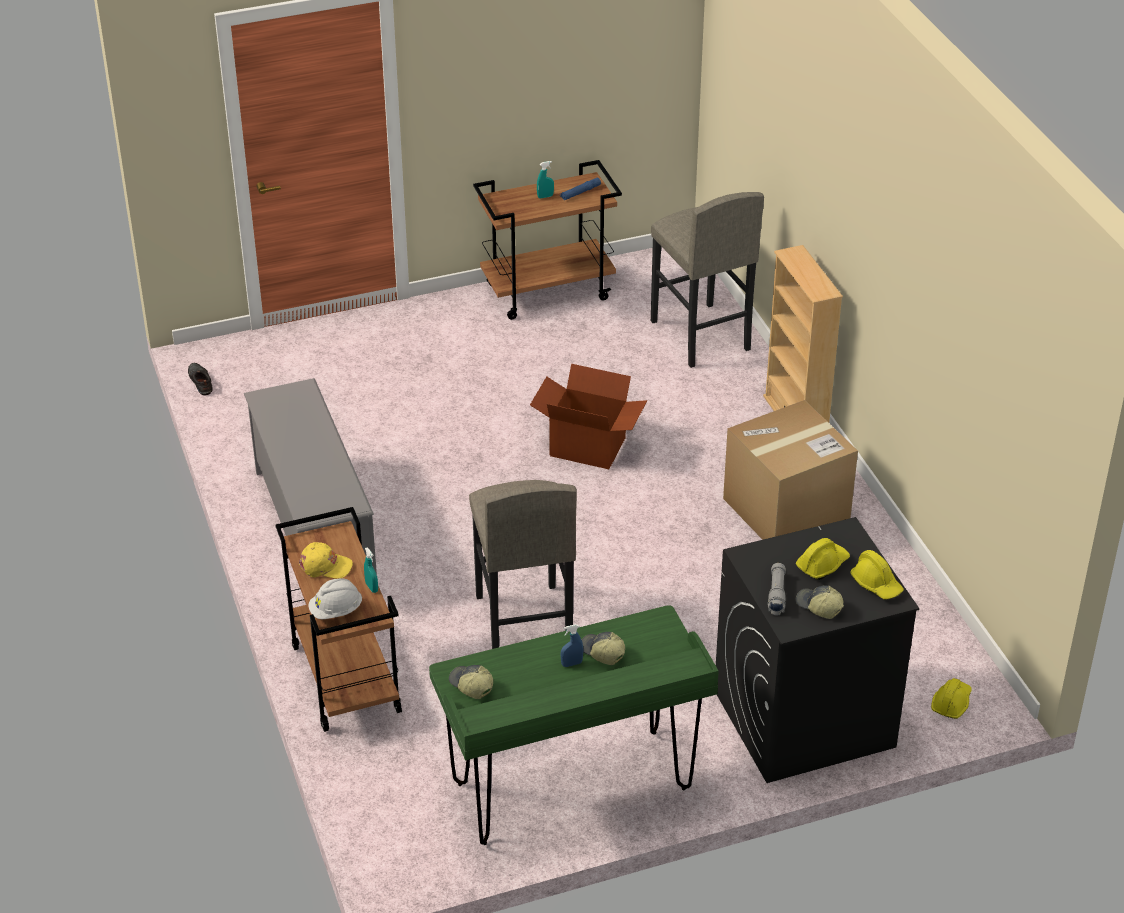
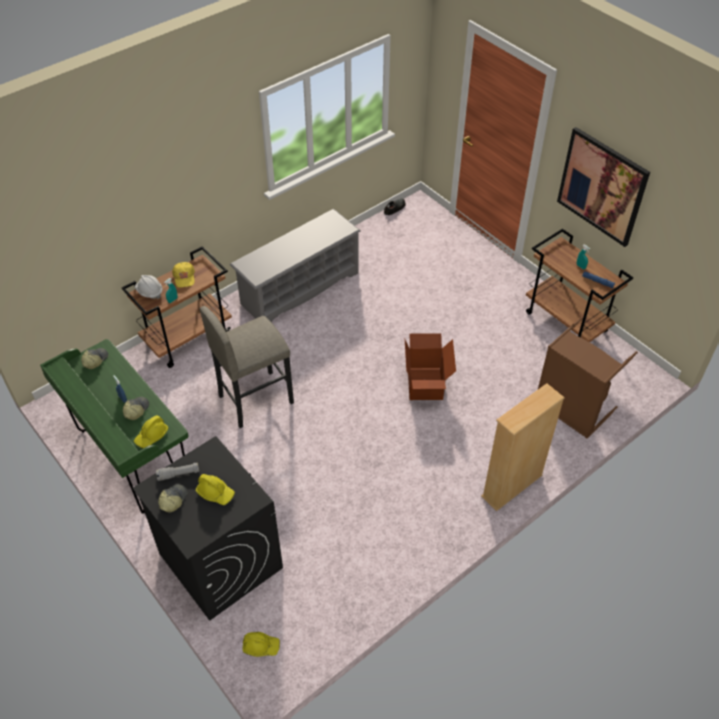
camera: 70 degrees right, 10 degrees up
(511, 83) = (602, 186): none -> picture
(699, 336) = (570, 410): grey stool -> brown laundry basket
(786, 509) = (414, 503): cardboard box -> none
(876, 584) = (204, 528): yellow hard hat -> yellow hard hat (151, 436)

